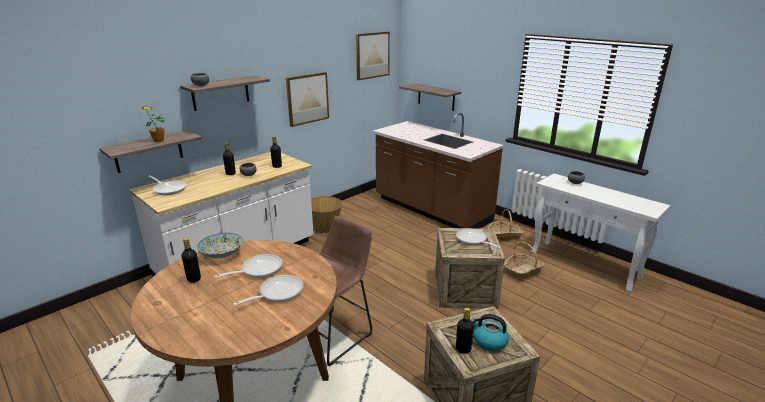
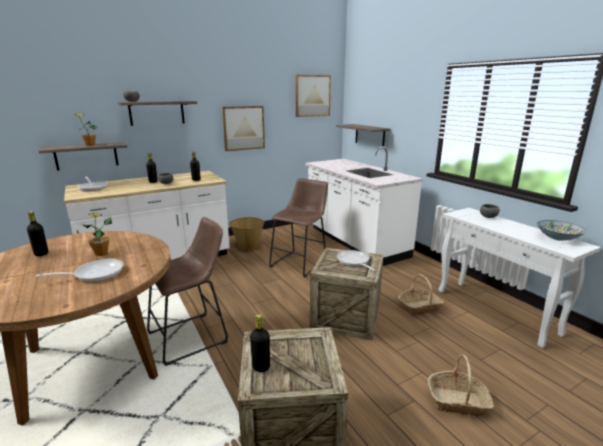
camera: 15 degrees right, 5 degrees down
(222, 254) = (87, 238): bowl -> bowl (558, 238)
(258, 270) = (101, 253): frying pan -> potted plant
(391, 240) = (300, 262): none -> brown stool
(431, 210) = (354, 242): brown counter -> white counter
(489, 341) = (297, 364): kettle -> none
(504, 235) = (416, 271): basket -> basket (457, 401)

